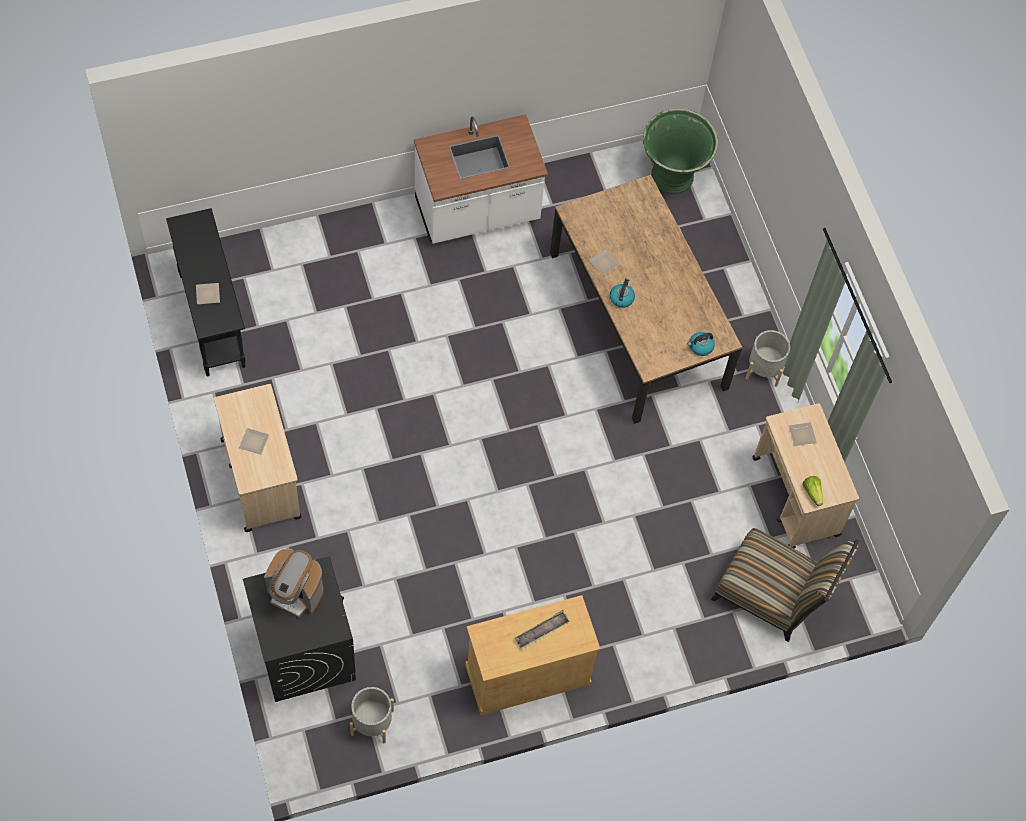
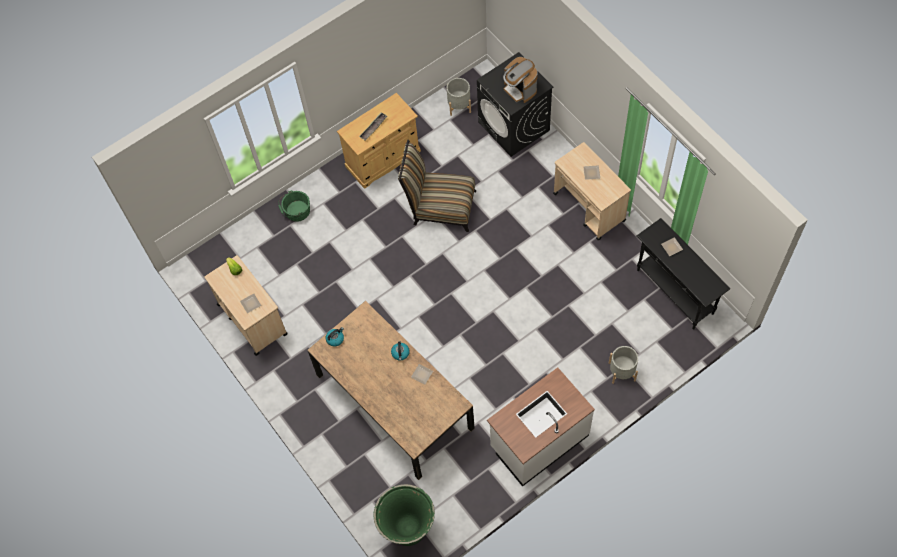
camera: 170 degrees right, 0 degrees up
(295, 593) = (519, 89): coffee machine -> coffee machine turned 135 degrees counterclockwise
(688, 637) = (296, 211): none -> green bucket
(764, 369) = (296, 399): grey planter -> grey planter (622, 371)
(773, 594) = (251, 254): chair -> chair (440, 206)

